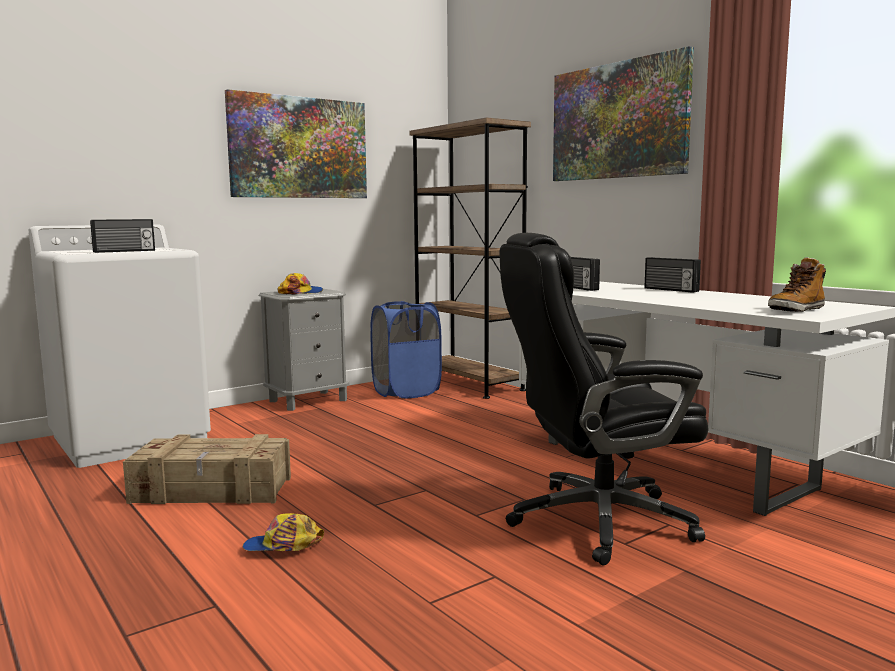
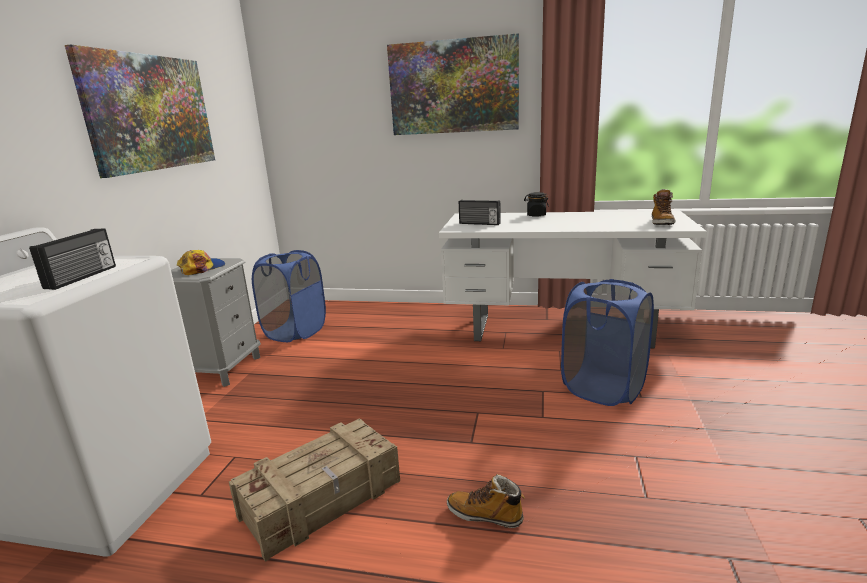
camera: 40 degrees left, 10 degrees up
(282, 546) = (485, 515): cap -> boot
(468, 383) = (329, 309): brown bookcase -> none
(596, 521) = (603, 388): black office chair -> blue laundry basket
(670, 290) = (536, 215): radio -> black jar

